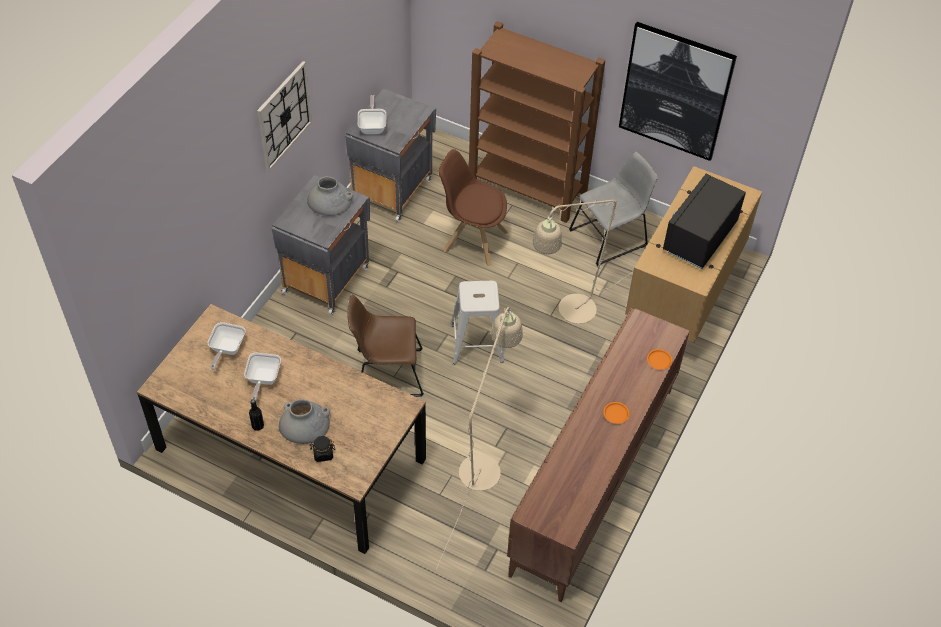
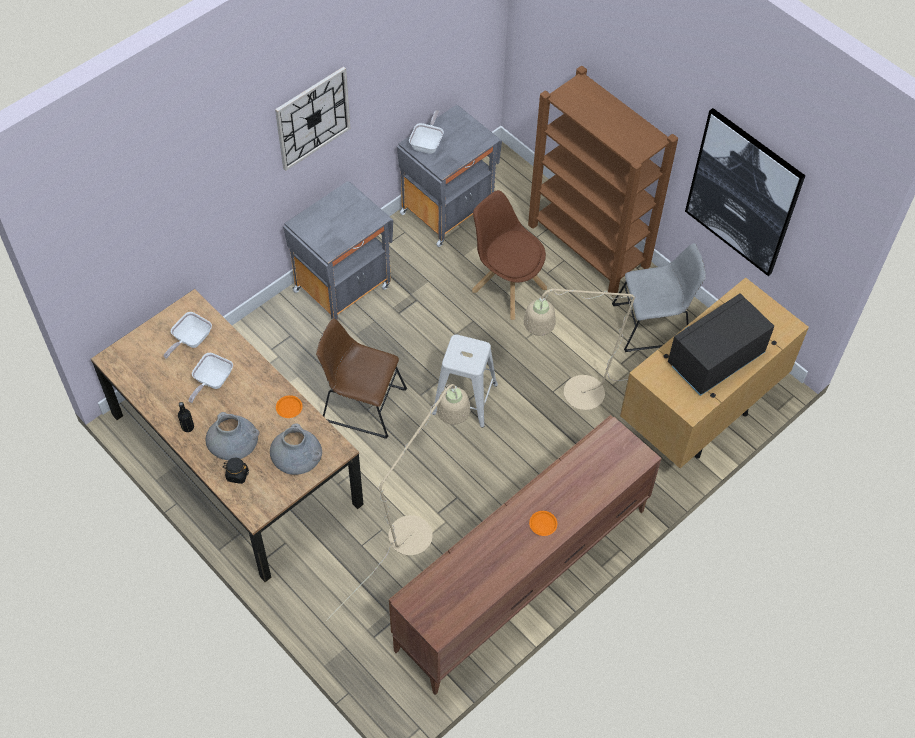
camera: 20 degrees right, 5 degrees up
(329, 201) = (351, 213): grey vase -> grey vase (296, 452)
(659, 360) = (613, 481): orange plate -> orange plate (289, 408)

